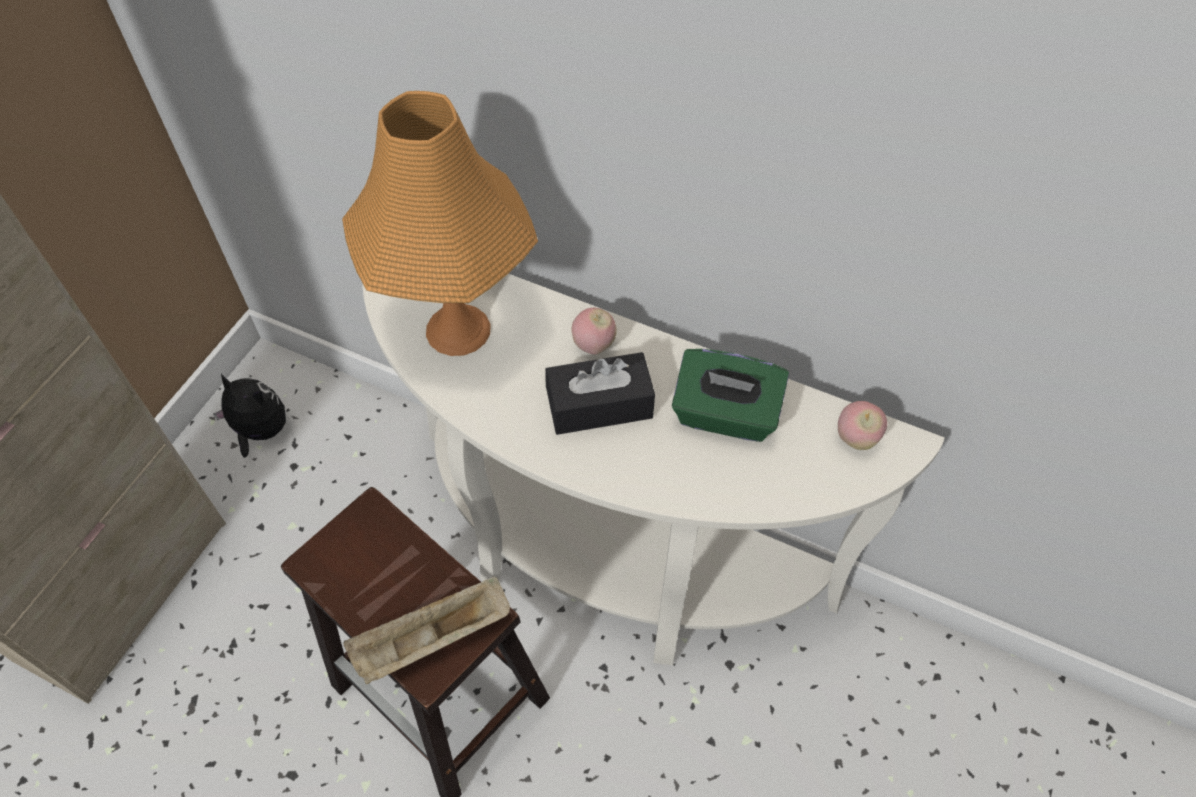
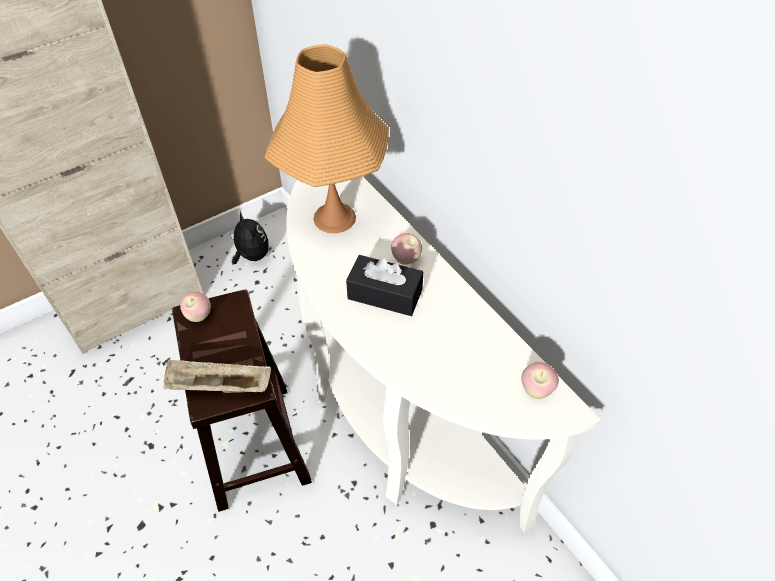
camera: 30 degrees right, 5 degrees down
(330, 557) = (199, 316): none -> apple
(725, 415) = (458, 335): green tissue box -> none

